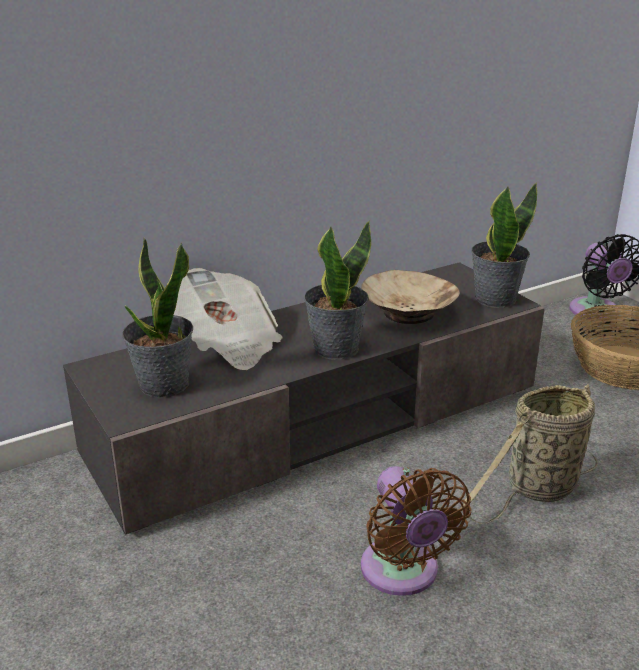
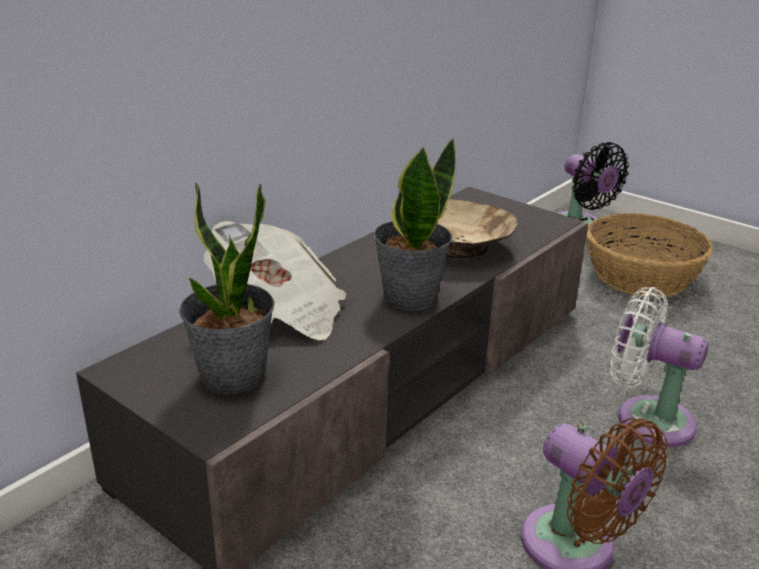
camera: 20 degrees left, 0 degrees up
(494, 298) = (534, 219): potted plant -> none
(537, 490) = (647, 419): basket -> white fan

